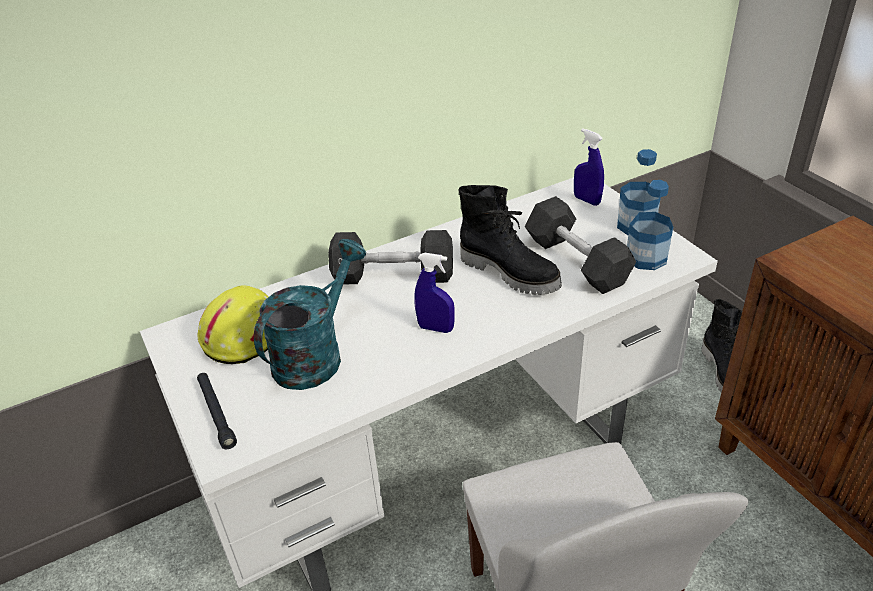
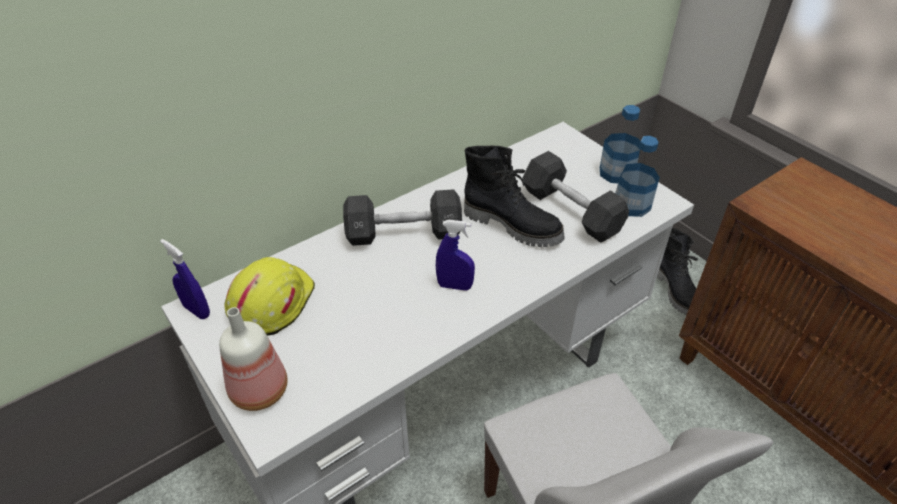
camera: 10 degrees left, 5 degrees up
(216, 413) = (257, 390): black flashlight -> bottle
(315, 354) = (344, 320): turquoise watering can -> none
(587, 200) = (568, 150): blue spray bottle -> blue spray bottle (197, 310)

